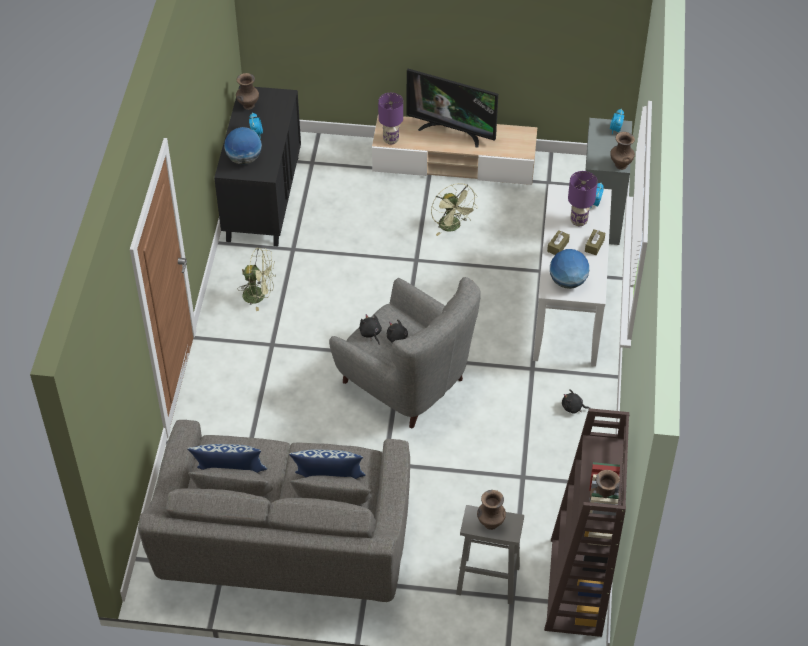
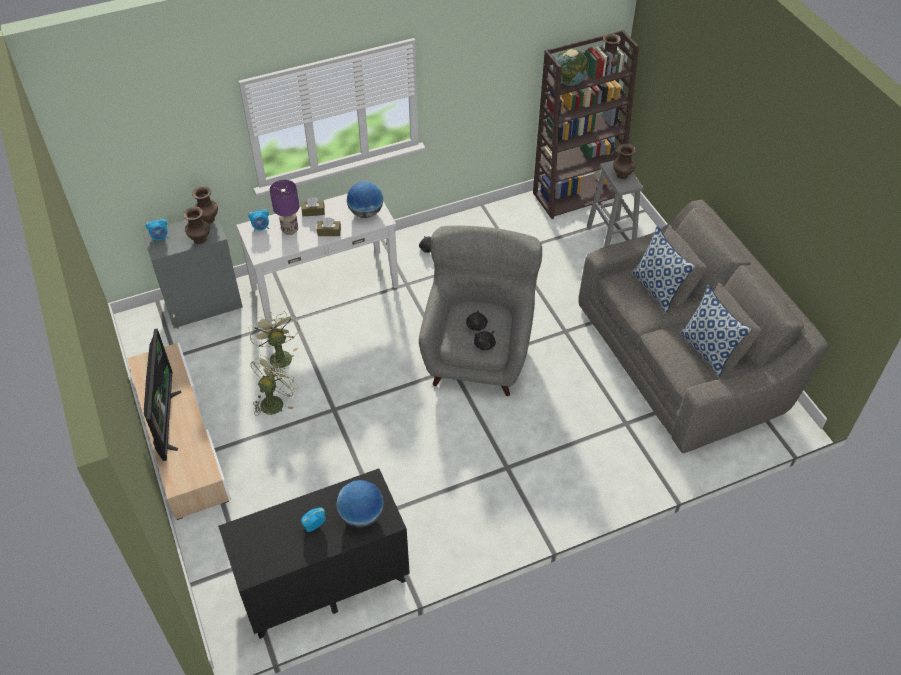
camera: 120 degrees left, 0 degrees up
(248, 106) = (272, 560): brown vase -> brown vase (200, 240)
(259, 295) = (457, 510): green fan -> green fan (278, 356)
(391, 140) = (204, 467): purple table lamp -> none
(598, 454) = (569, 82): none -> globe

